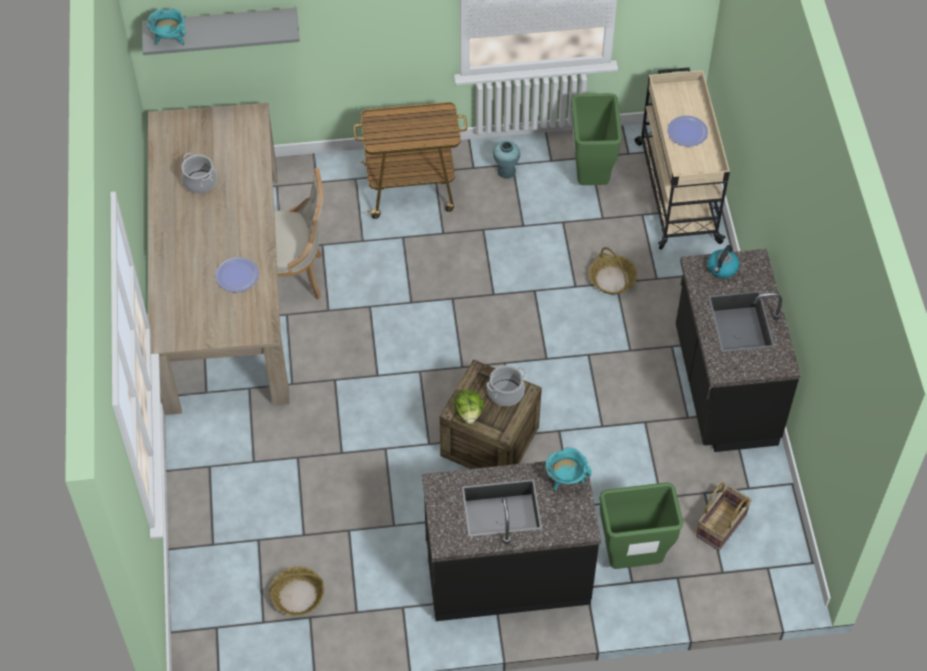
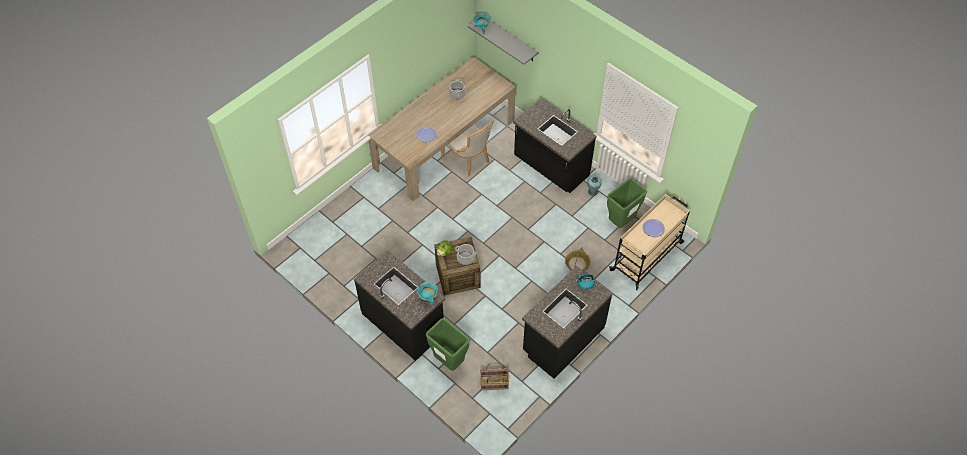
camera: 50 degrees right, 0 degrees up
(298, 595) = (334, 263): basket -> none
(412, 188) = (550, 167): cart -> black counter

